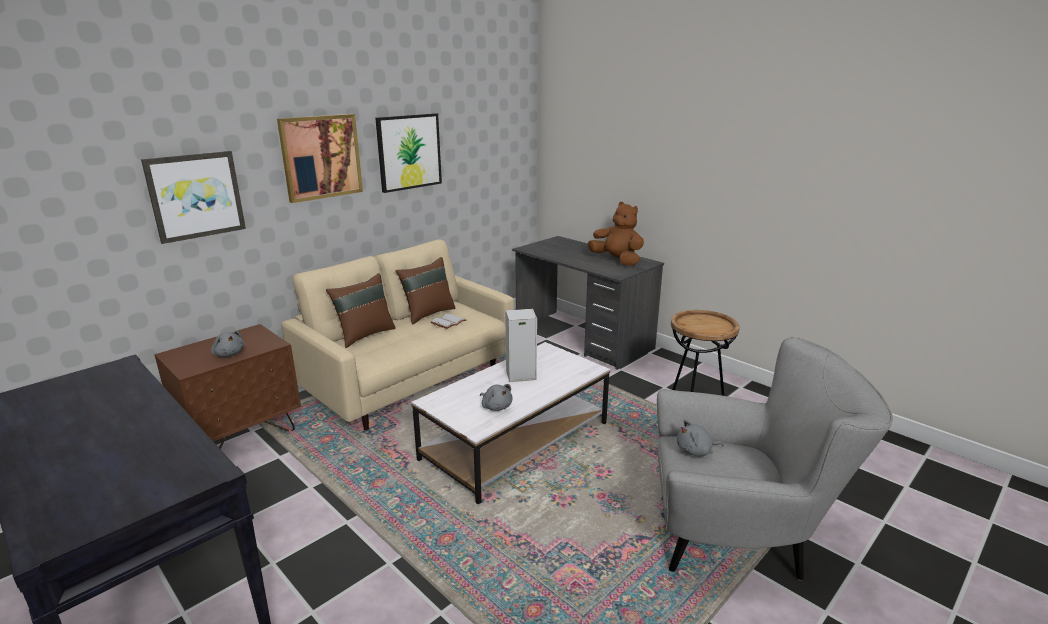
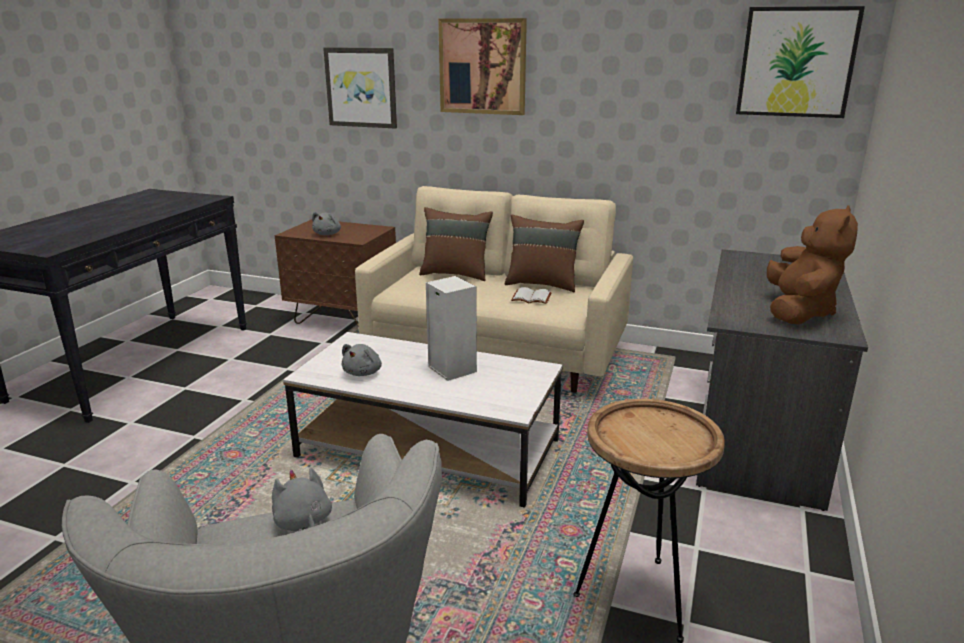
camera: 65 degrees right, 0 degrees up
(409, 152) = (601, 75): picture -> picture (796, 62)

